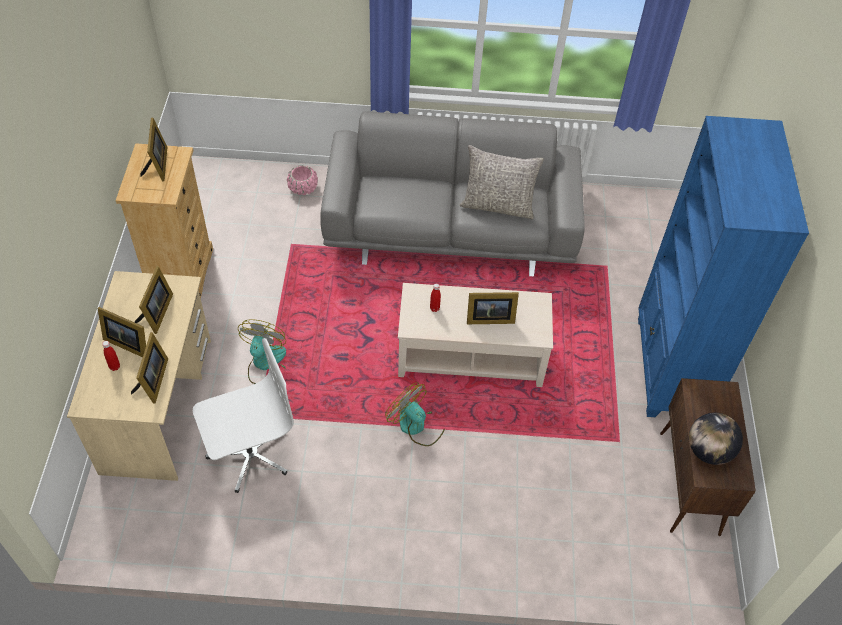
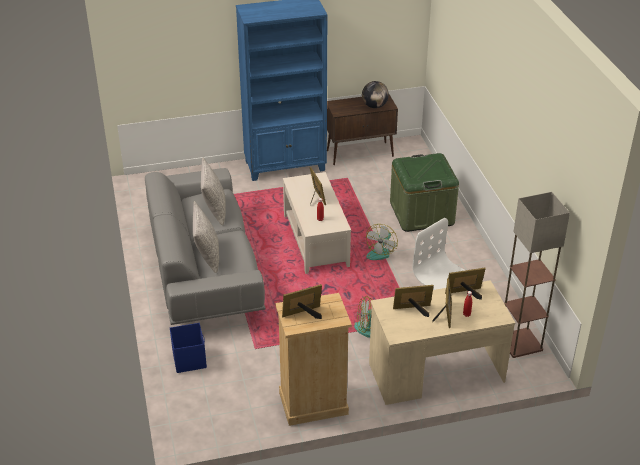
camera: 105 degrees left, 15 degrees down
(154, 528) = (520, 342): none -> floor lamp
(303, 188) = (189, 359): pink planter -> blue storage box
(406, 183) = (207, 255): none -> grey pillow
(493, 515) = (421, 213): none -> green storage box

